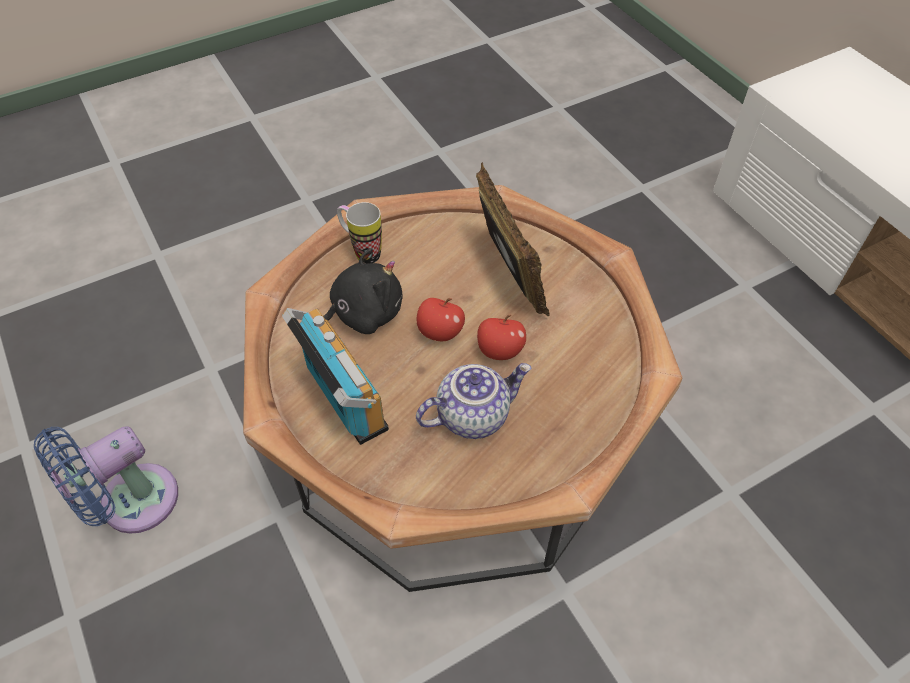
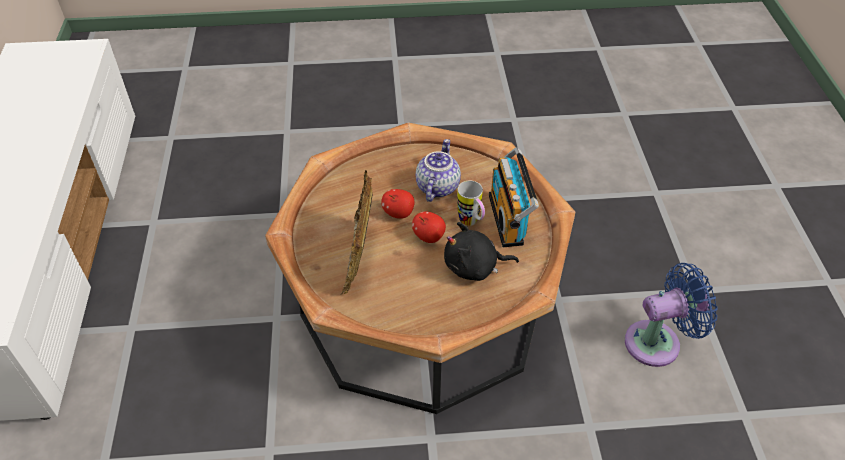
camera: 155 degrees left, 5 degrees down
(361, 252) = (454, 315): mug -> mug (471, 223)
(472, 414) = (436, 186): teapot -> teapot turned 105 degrees clockwise

